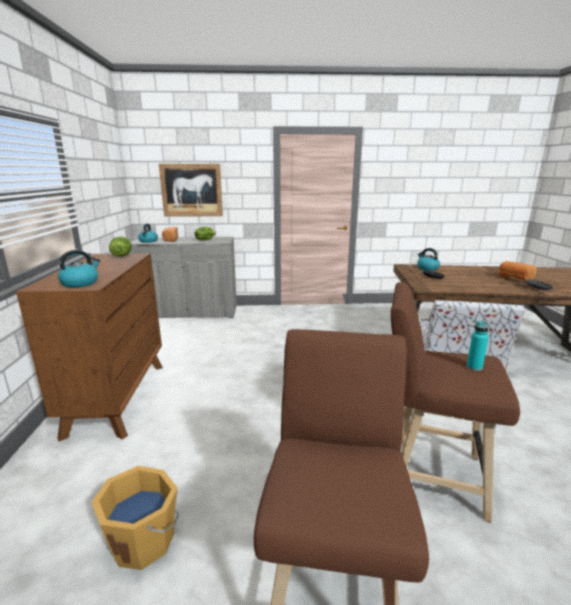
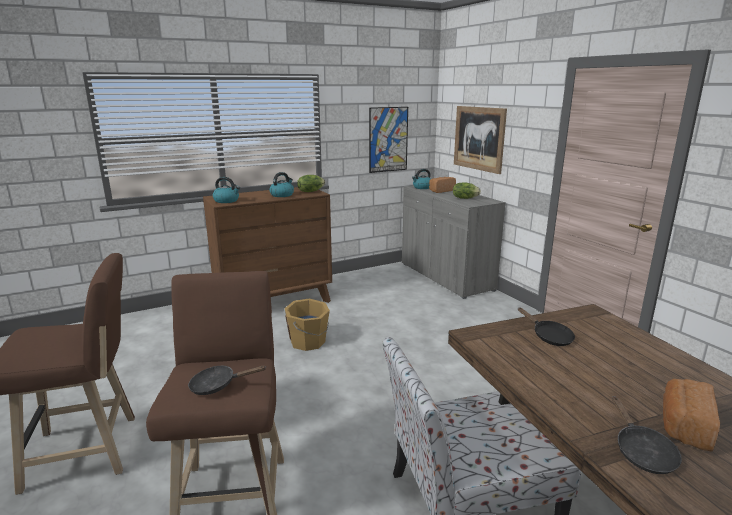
camera: 65 degrees right, 0 degrees up
(109, 198) = (388, 139): none -> picture
(144, 540) = (137, 365): orange bucket -> orange bucket (308, 342)
(427, 268) = (612, 331): kettle -> kettle (282, 195)
(474, 367) = (218, 385): turquoise bottle -> black frying pan

